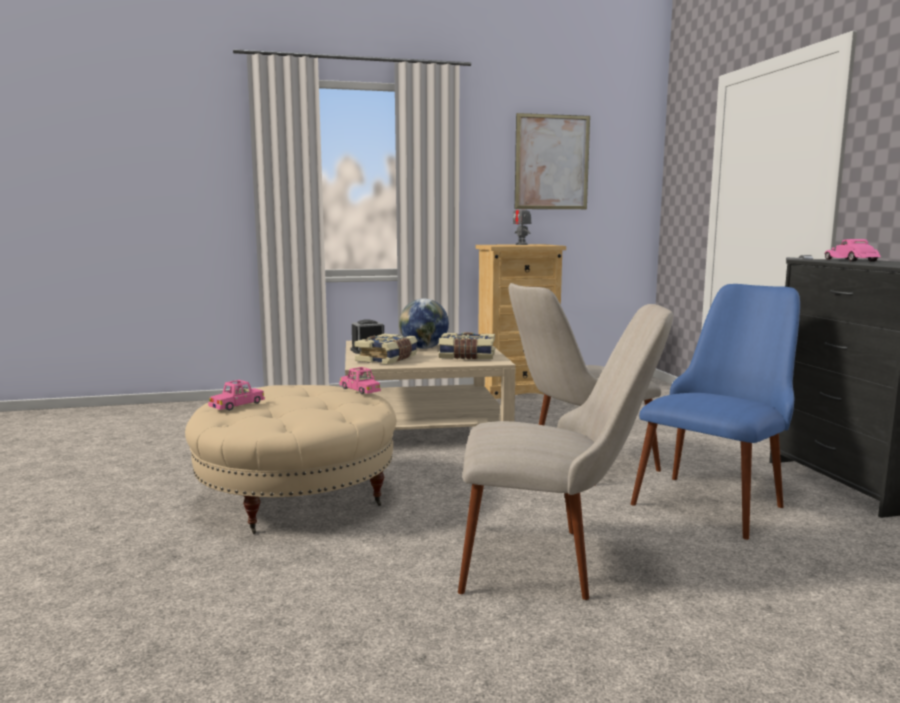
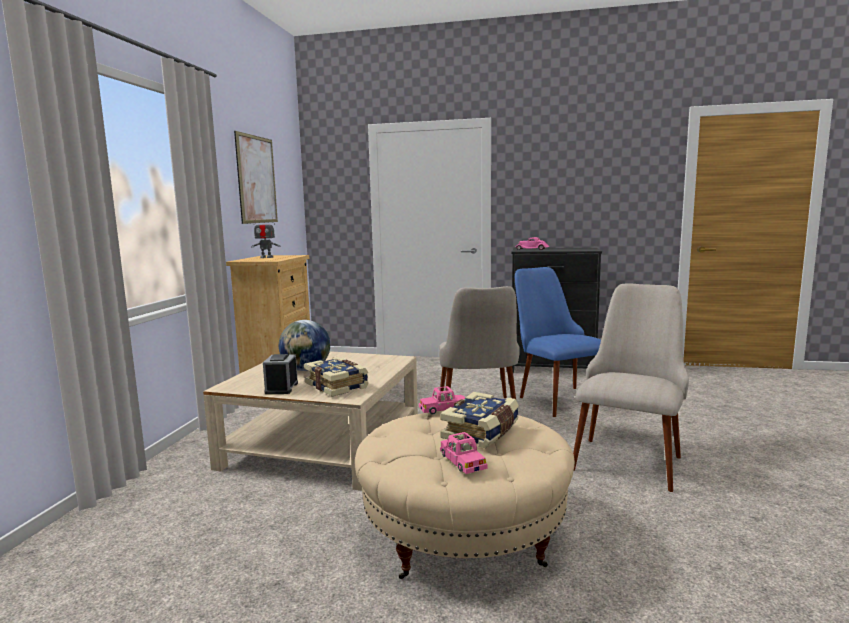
camera: 65 degrees left, 0 degrees up
(467, 356) = (367, 363): book -> book (482, 432)

